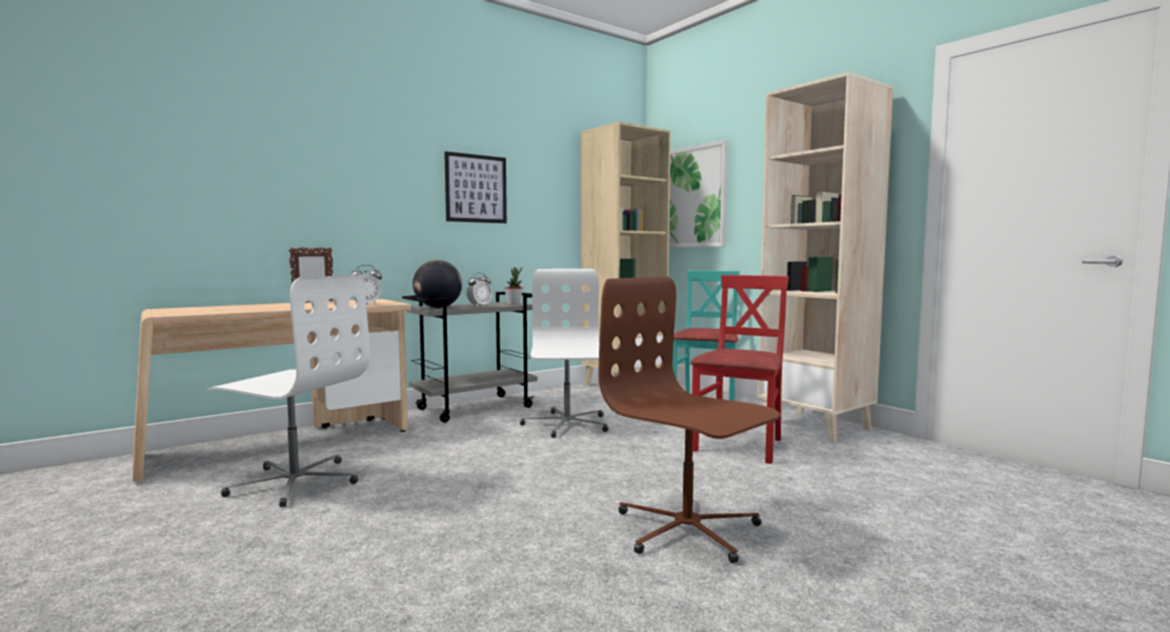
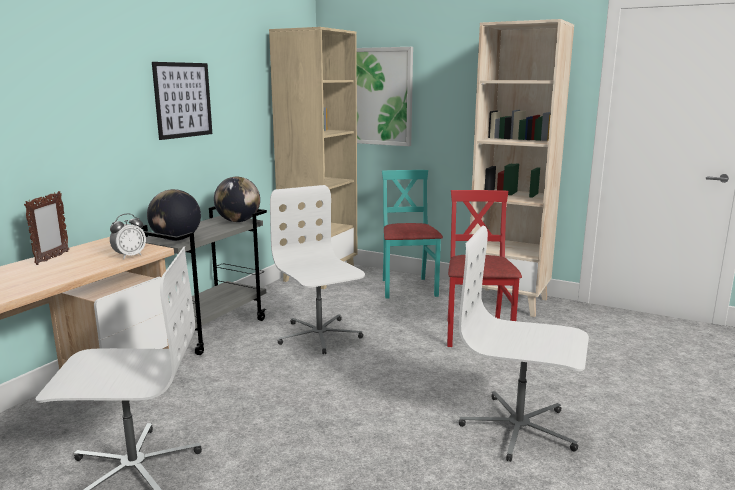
camera: 25 degrees left, 10 degrees up
(479, 306) = (213, 230): alarm clock -> none
(514, 303) = (238, 221): potted plant -> globe
(687, 529) = (519, 428): brown office chair -> white office chair

